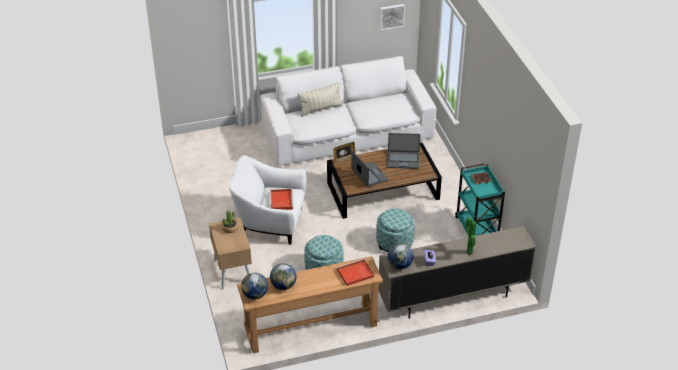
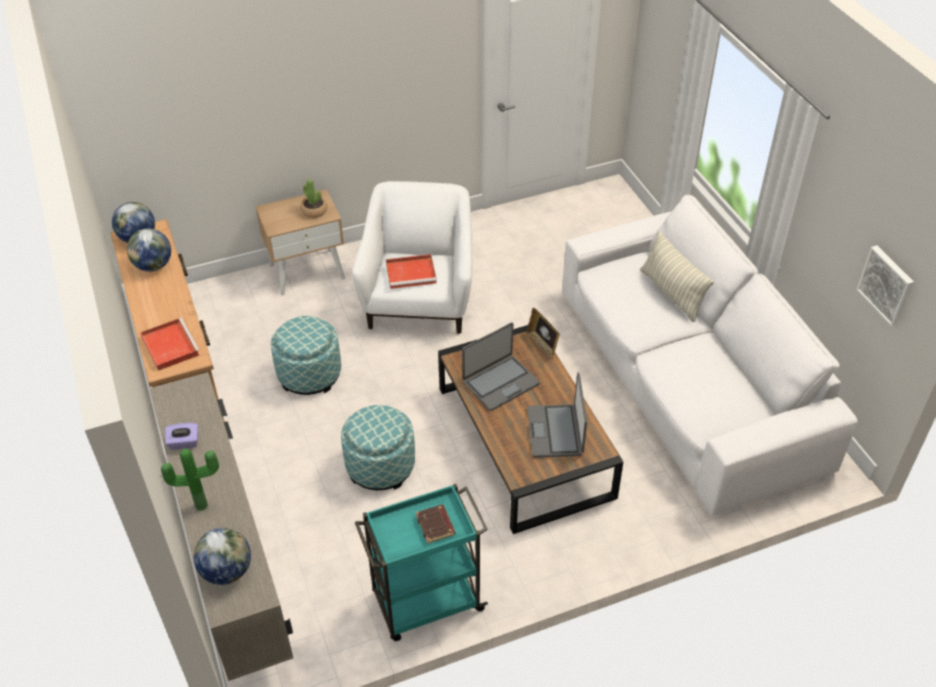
camera: 85 degrees right, 5 degrees up
(400, 265) = (178, 401): globe -> globe (227, 571)

